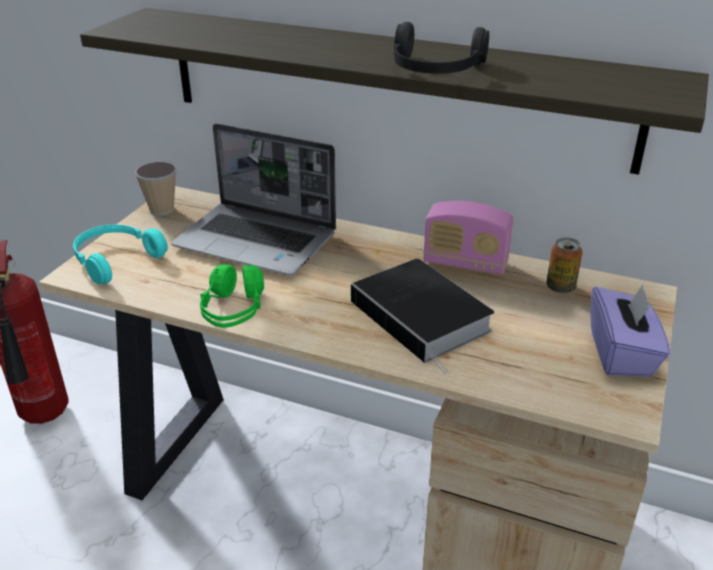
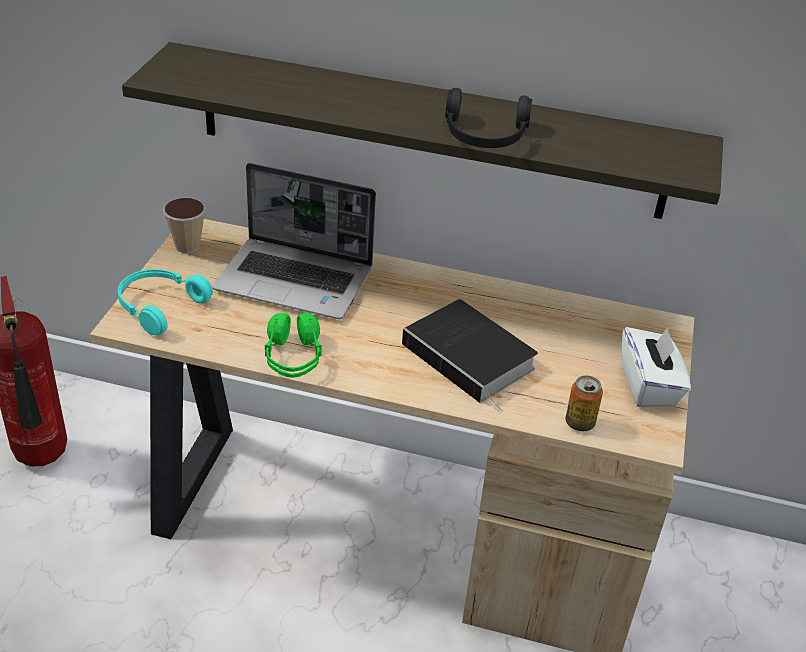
camera: 10 degrees left, 5 degrees up
(465, 263) = (501, 299): radio -> none
(560, 287) = (591, 321): can -> can (579, 423)
(621, 353) = (649, 386): purple tissue box -> white tissue box

